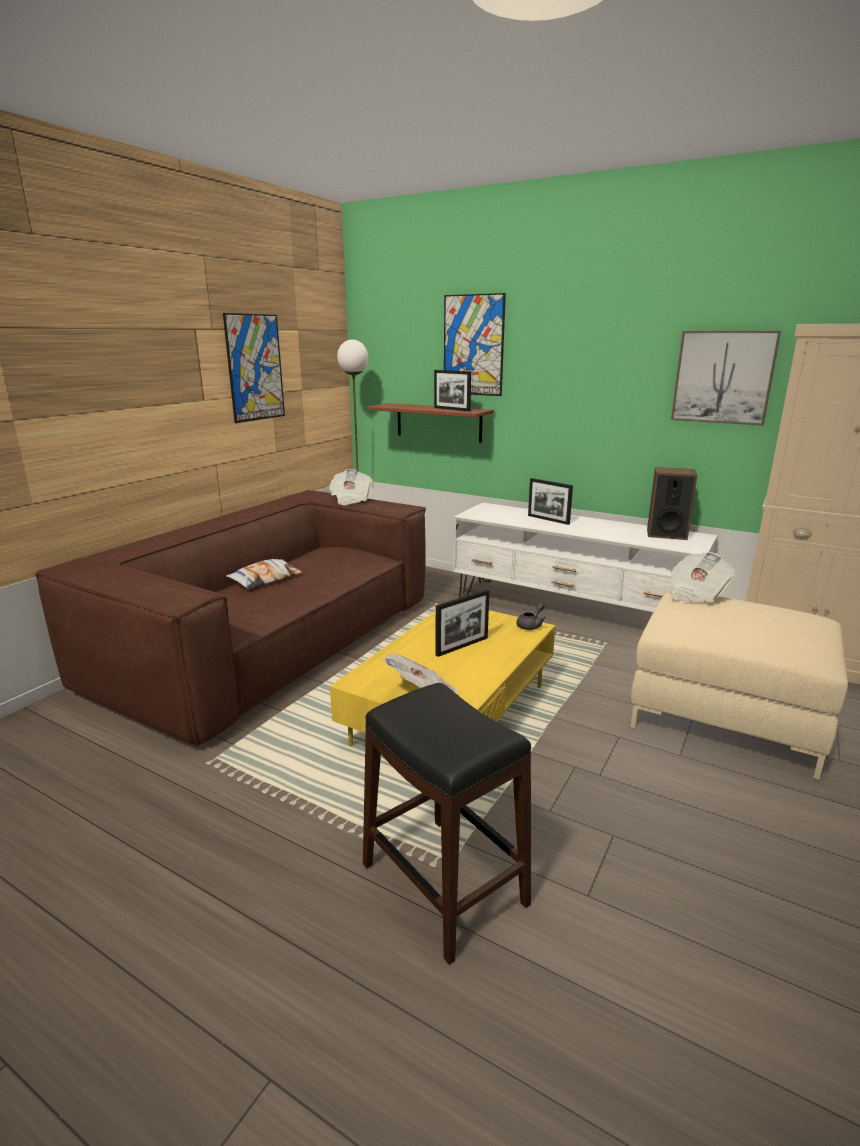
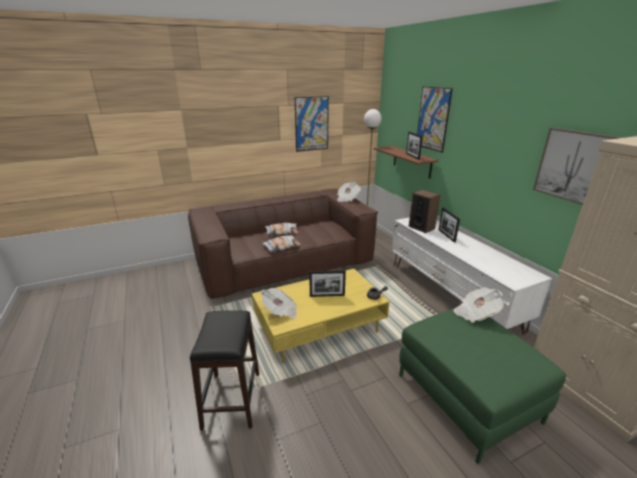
camera: 35 degrees right, 5 degrees up
(296, 599) = (281, 246): none -> pillow
(666, 534) = (511, 267): speaker -> speaker (421, 227)
(727, 716) = (467, 398): beige ottoman -> green ottoman

